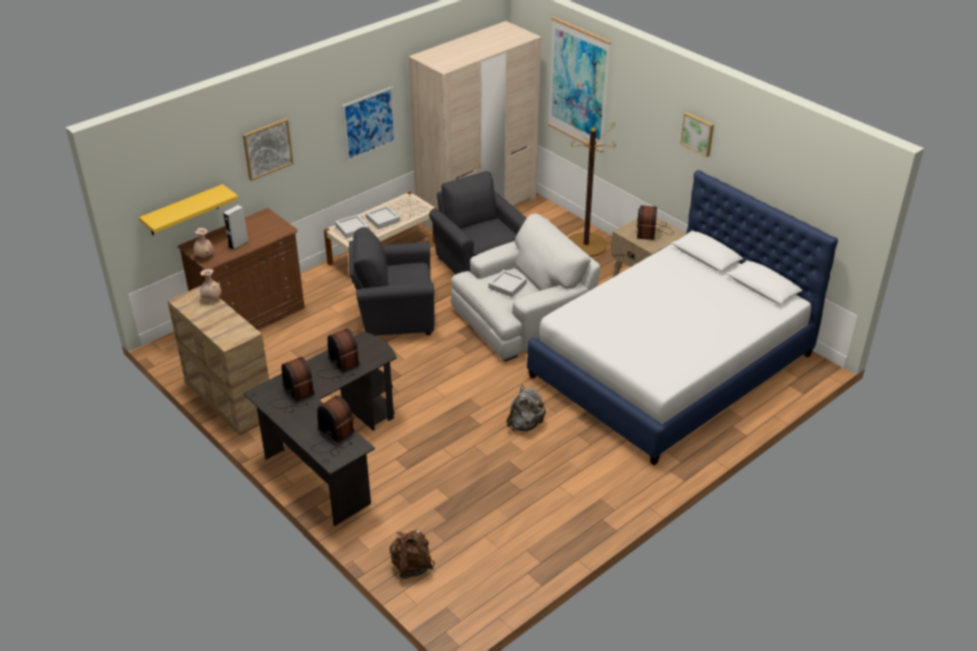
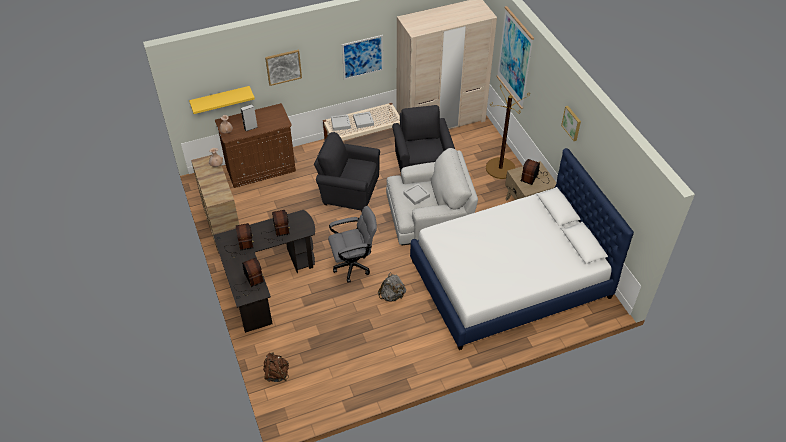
camera: 20 degrees right, 10 degrees up
(452, 402) = (354, 266): none -> grey office chair

